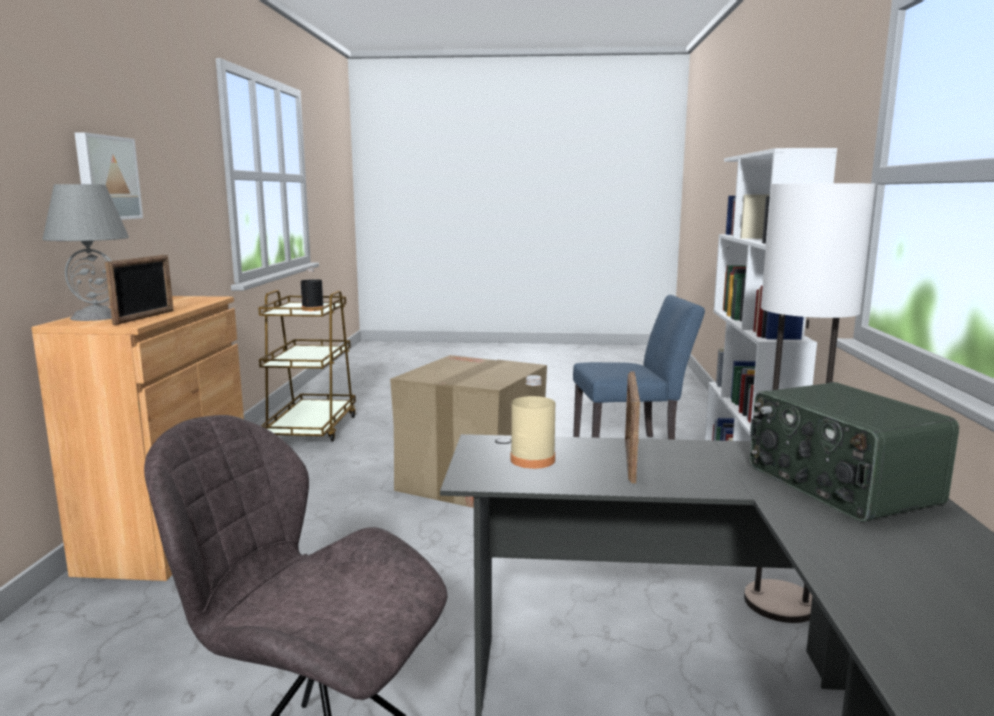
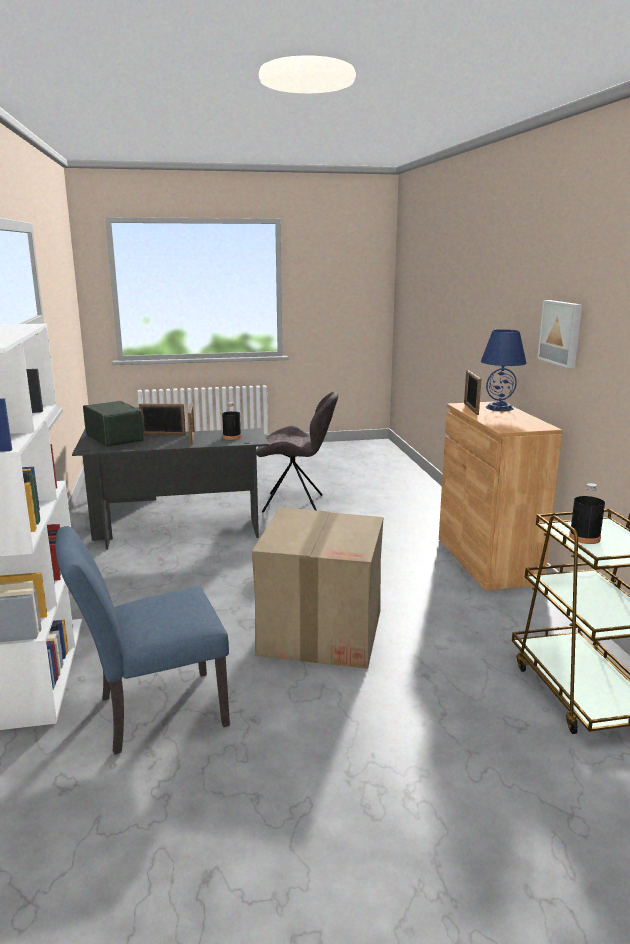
camera: 165 degrees right, 5 degrees up
(97, 316) = (499, 408): grey table lamp -> blue table lamp
(532, 460) = (232, 437): beige bottle -> black bottle
(713, 486) = (163, 435): none -> picture frame
(780, 603) = (103, 567): floor lamp -> none

